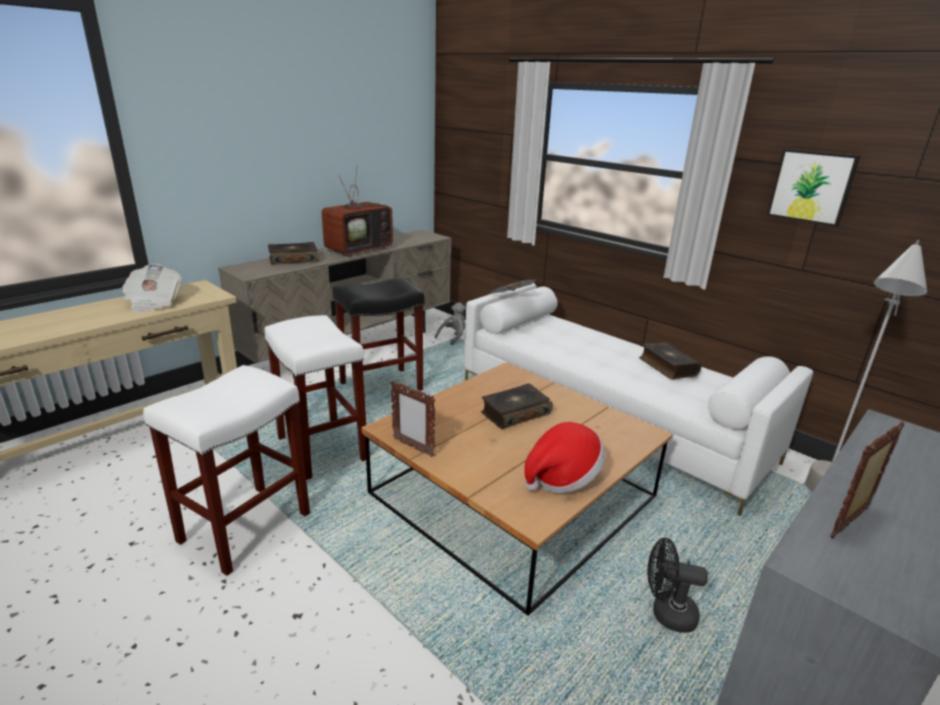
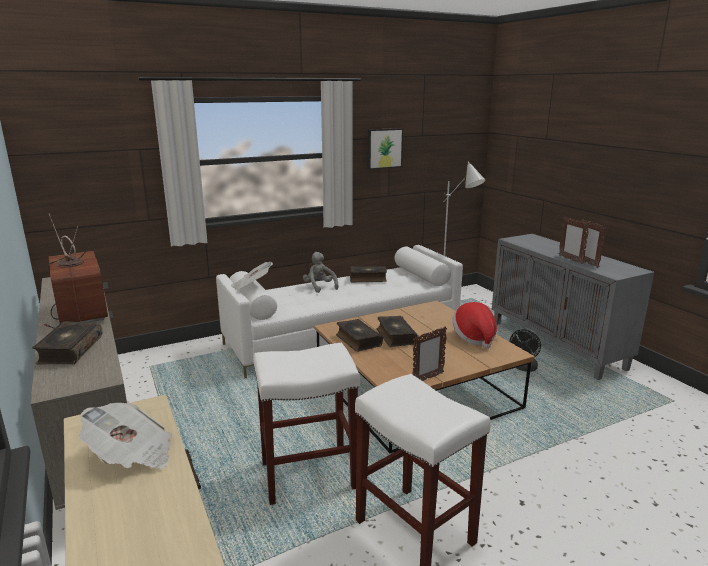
camera: 70 degrees left, 5 degrees down
(382, 386) = (212, 424): black stool -> none
(453, 337) = (147, 368): grey plush toy -> grey plush toy (319, 287)
(485, 391) = (357, 340): none -> book
(844, 498) = (570, 259): none -> picture frame

